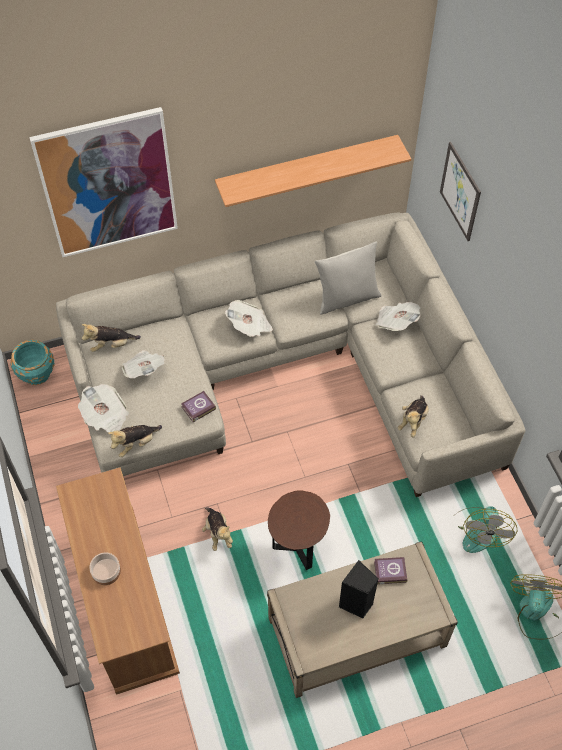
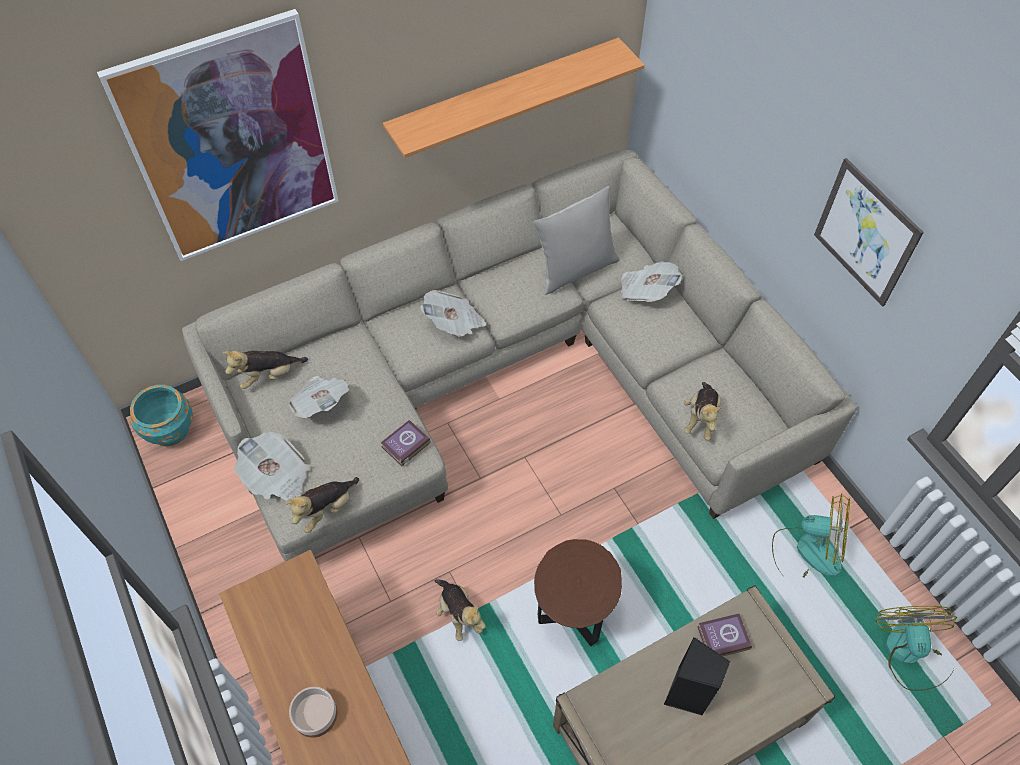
camera: 10 degrees left, 0 degrees up
(460, 191) = (725, 95): picture -> picture (865, 233)
(479, 531) = (806, 551): fan -> fan turned 75 degrees counterclockwise

